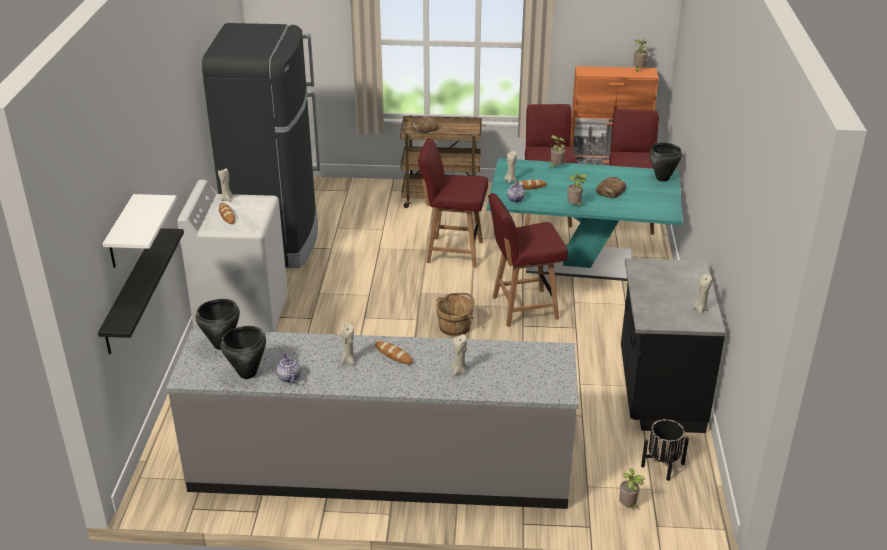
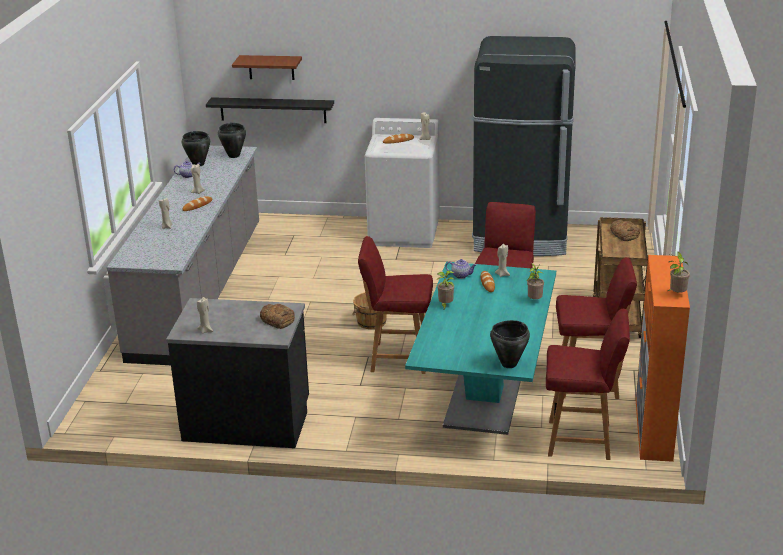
camera: 95 degrees right, 5 degrees down
(121, 233) = (271, 67): white shelf -> brown shelf
(523, 308) = (398, 358): red chair -> red chair turned 75 degrees counterclockwise
(611, 191) = (477, 328): bread -> bread (277, 319)
(628, 506) = (112, 390): potted plant -> none
(662, 464) = (151, 412): black planter -> none

